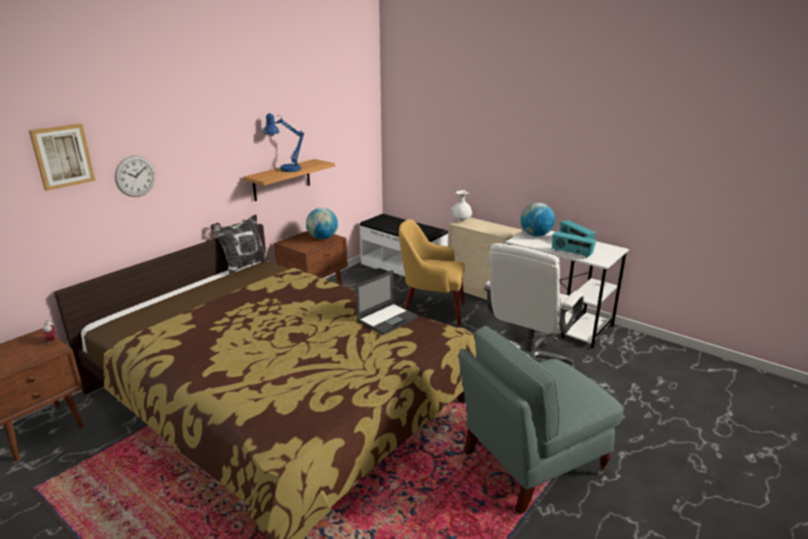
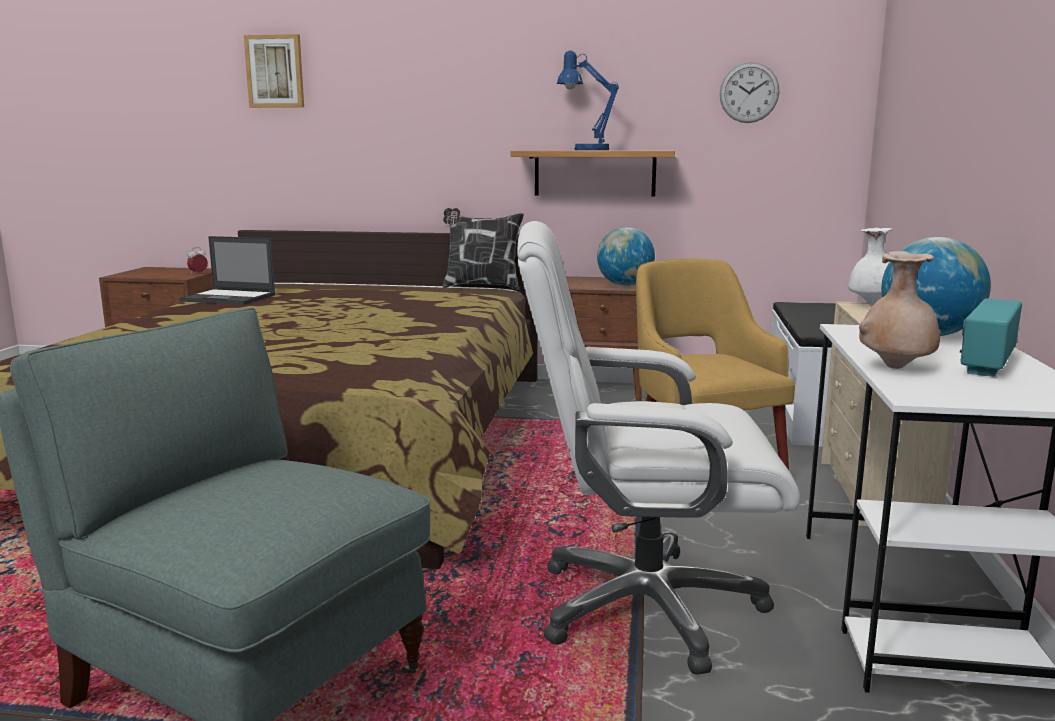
camera: 60 degrees right, 10 degrees down
(135, 176) = (354, 114): wall clock -> wall clock (749, 92)
(388, 318) = (393, 347): laptop -> laptop (230, 298)
(571, 253) = (895, 368): radio -> beige vase

